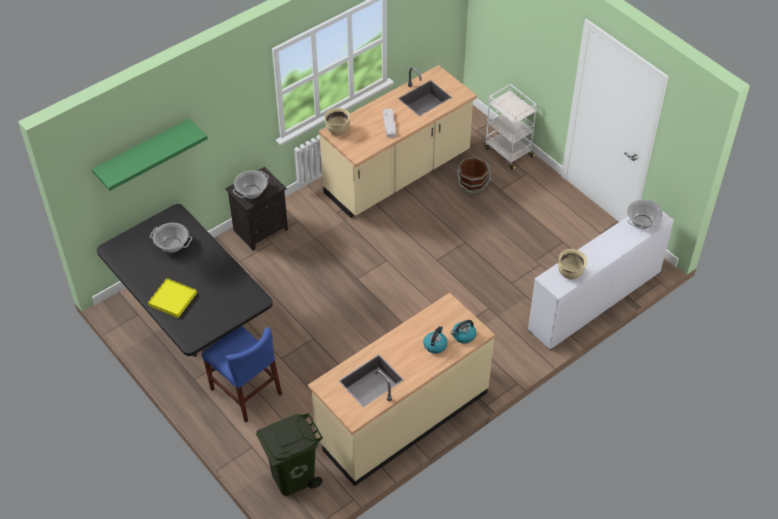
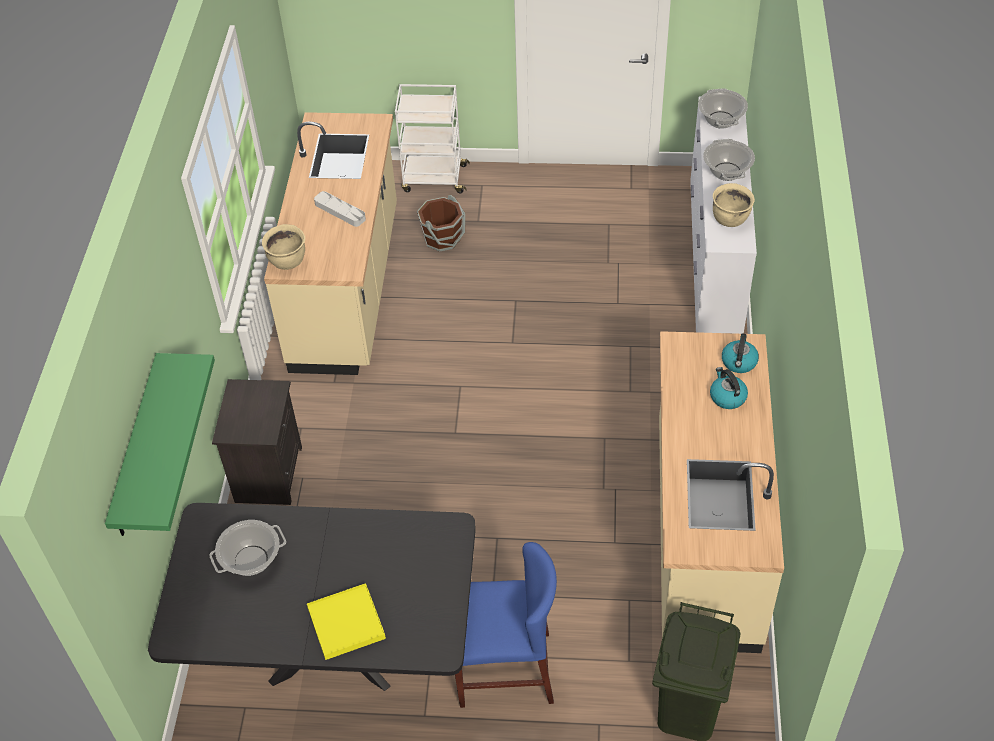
camera: 45 degrees left, 0 degrees up
(251, 191) = (253, 419): cooking pot -> cooking pot (726, 171)

